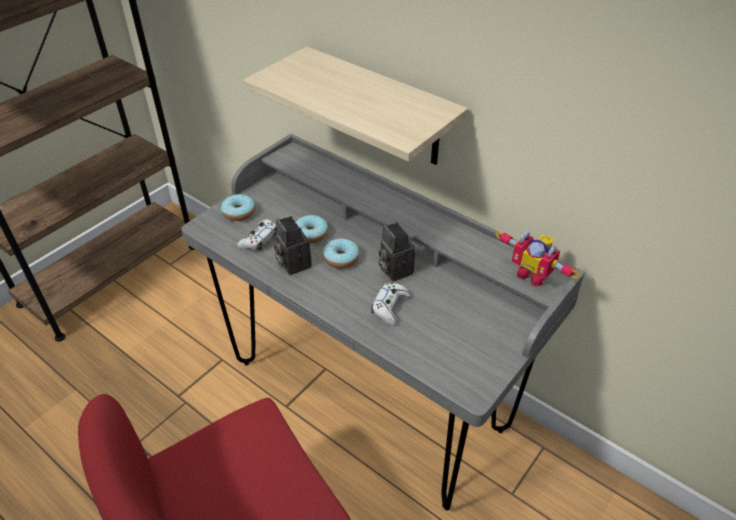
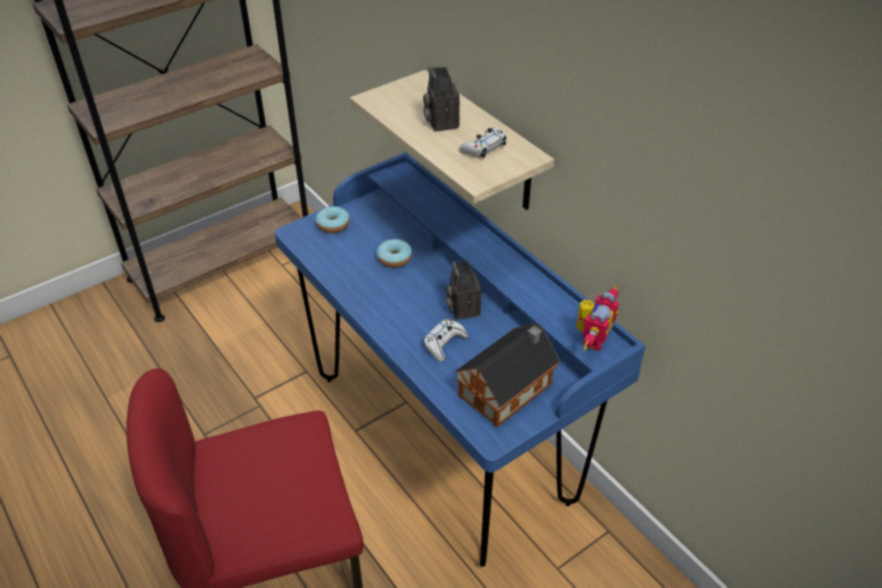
camera: 15 degrees right, 0 degrees up
(259, 239) = (343, 255): white game controller -> white game controller (484, 148)
(292, 263) = (366, 283): camera -> camera (440, 122)
(341, 258) = (415, 288): donut -> none
(369, 394) = (442, 437): grey desk -> blue desk
(469, 338) = (508, 388): none -> toy house
(533, 275) = (591, 338): toy robot -> toy robot turned 120 degrees counterclockwise

